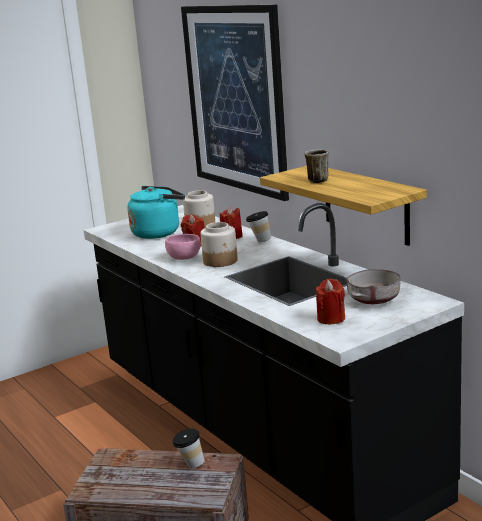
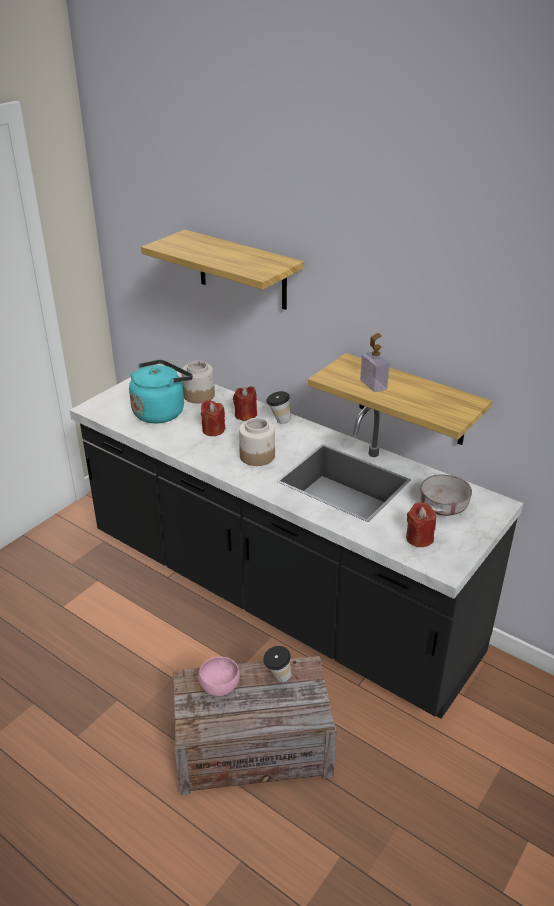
camera: 20 degrees left, 15 degrees up
(184, 258) = (215, 453): pink bowl -> pink bowl (219, 687)
(235, 99) = (242, 270): picture -> shelf
(317, 180) = (373, 385): mug -> soap dispenser

